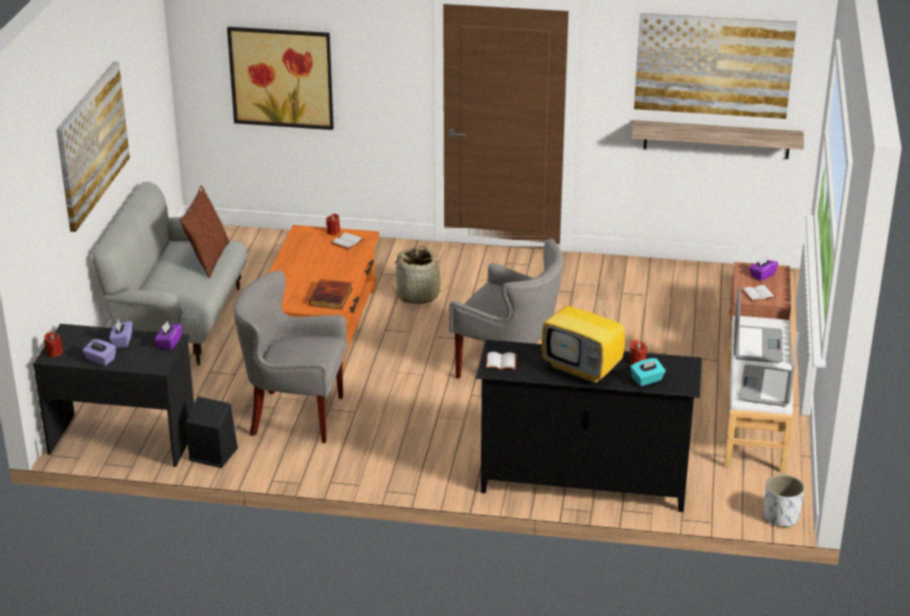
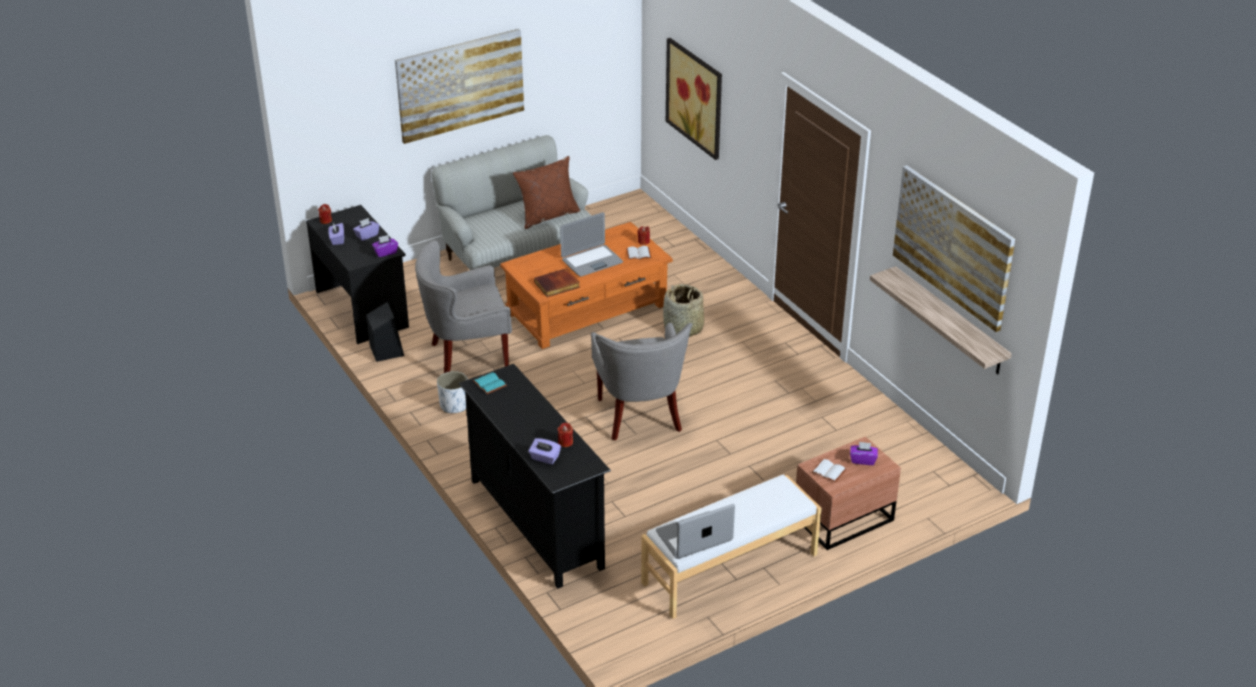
camera: 50 degrees right, 5 degrees up
(294, 416) = (467, 357): grey armchair -> grey armchair turned 75 degrees counterclockwise
(500, 363) = (488, 384): white book -> turquoise book
(584, 369) = (525, 423): television -> none
(647, 380) = (545, 458): turquoise tissue box -> purple tissue box
(756, 345) = (751, 505): laptop -> laptop (591, 261)
(781, 517) = (608, 643): white planter -> white planter (454, 405)

